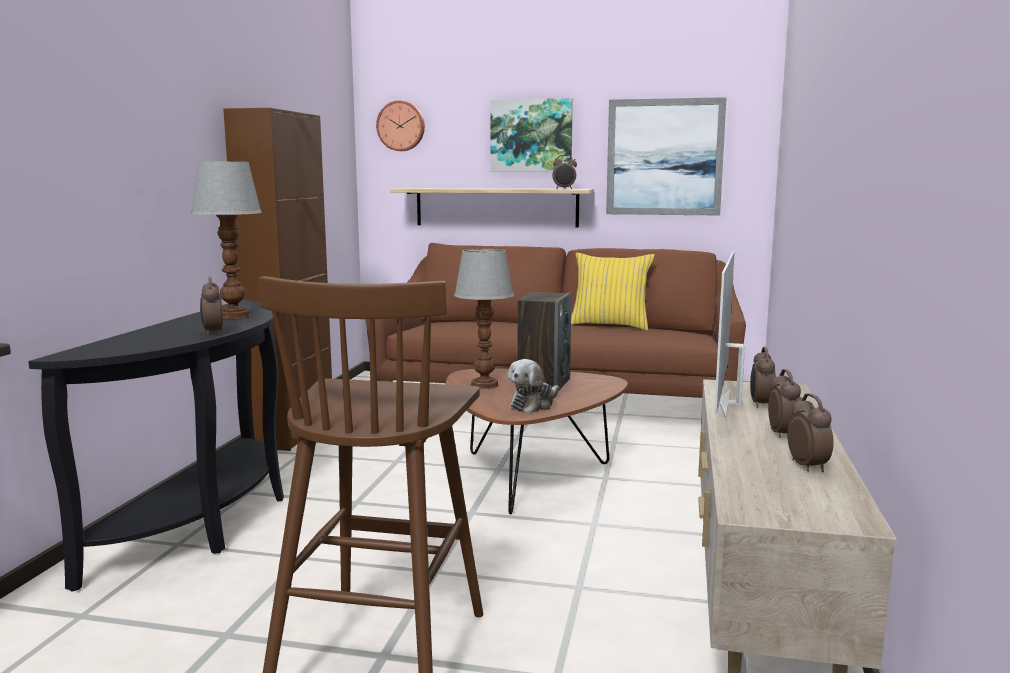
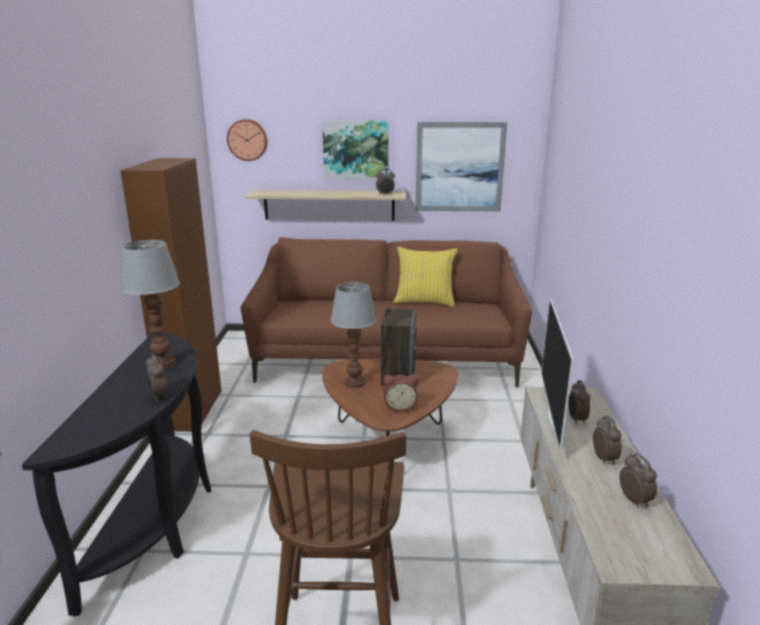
camera: 10 degrees left, 10 degrees up
(533, 405) = (400, 406): plush toy -> alarm clock

